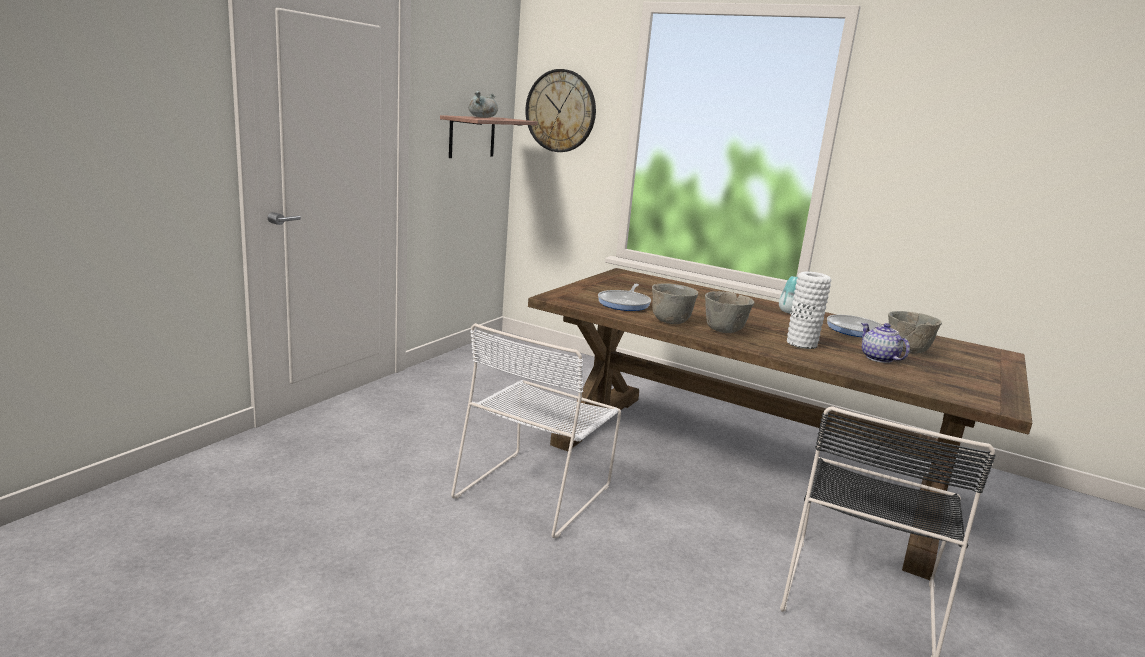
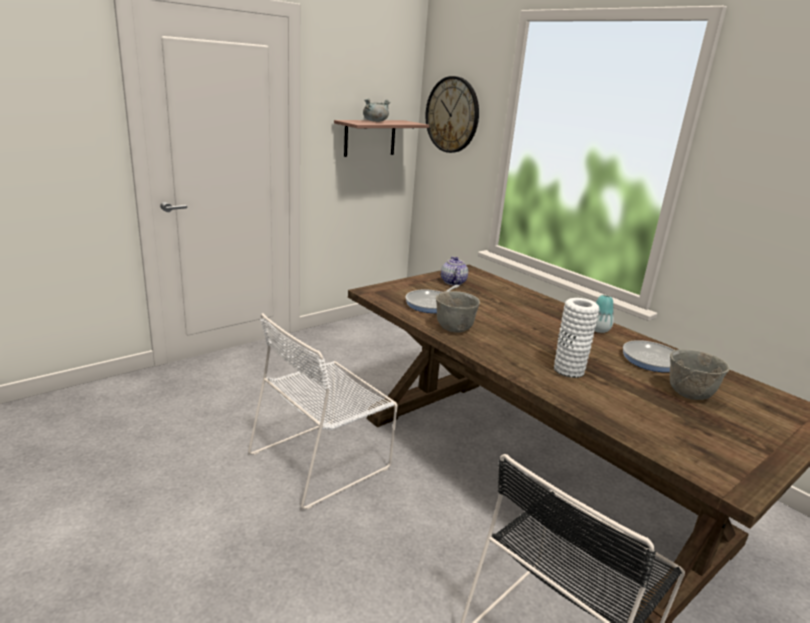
camera: 20 degrees right, 5 degrees up
(724, 330) = (499, 345): grey bowl -> none
(879, 358) = (641, 400): teapot -> teapot (453, 282)

